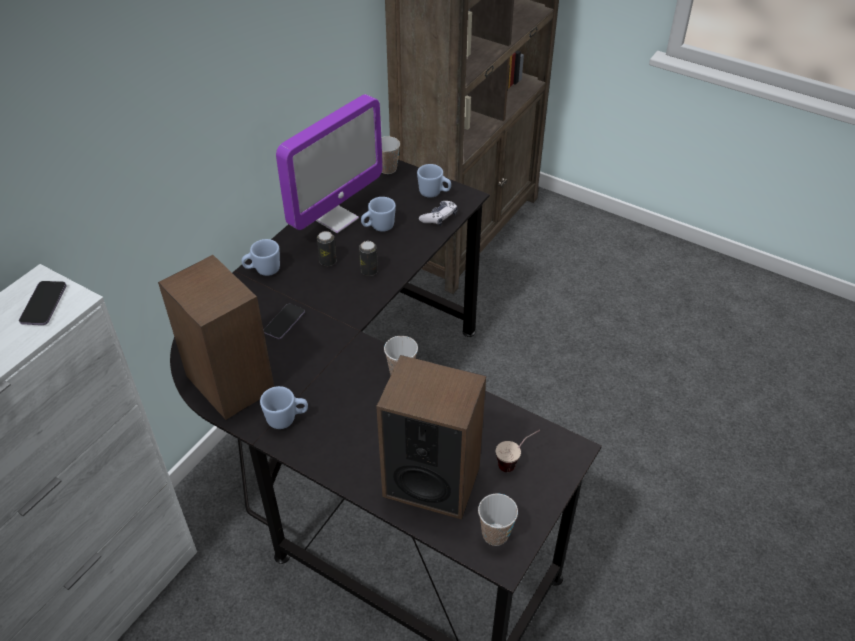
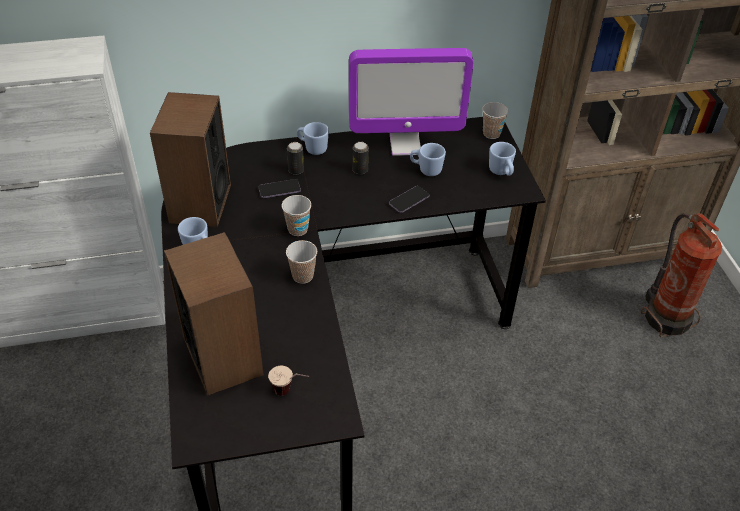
camera: 45 degrees right, 0 degrees up
(44, 304) = (72, 58): phone -> phone (409, 200)
(369, 271) = (377, 195): can -> can (296, 170)
(439, 217) = (480, 192): game controller -> none
(495, 534) = (212, 423): cup -> cup (297, 229)
(560, 249) = (666, 316): none -> fire extinguisher

